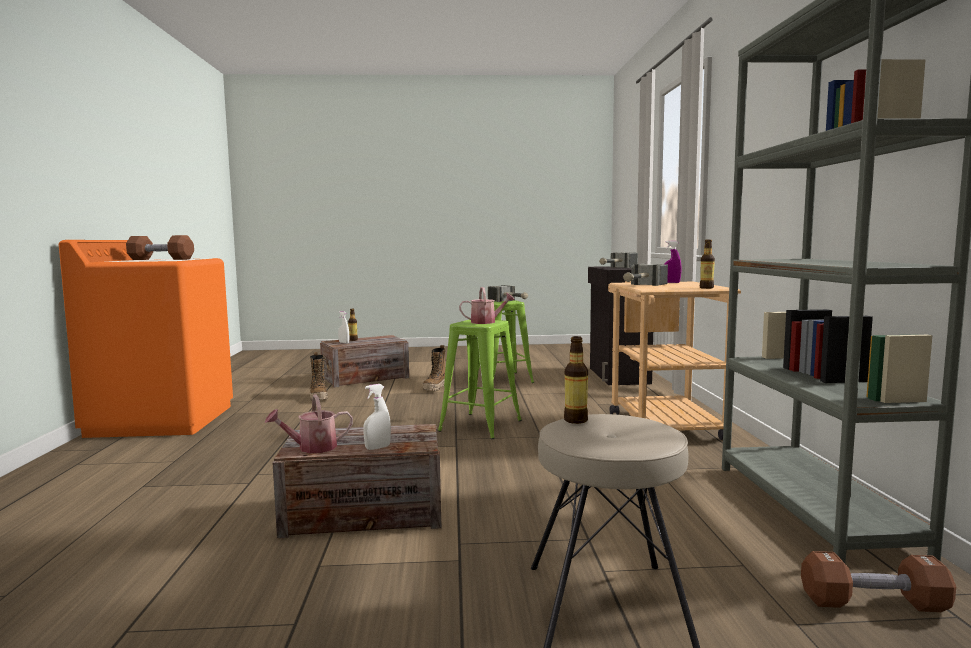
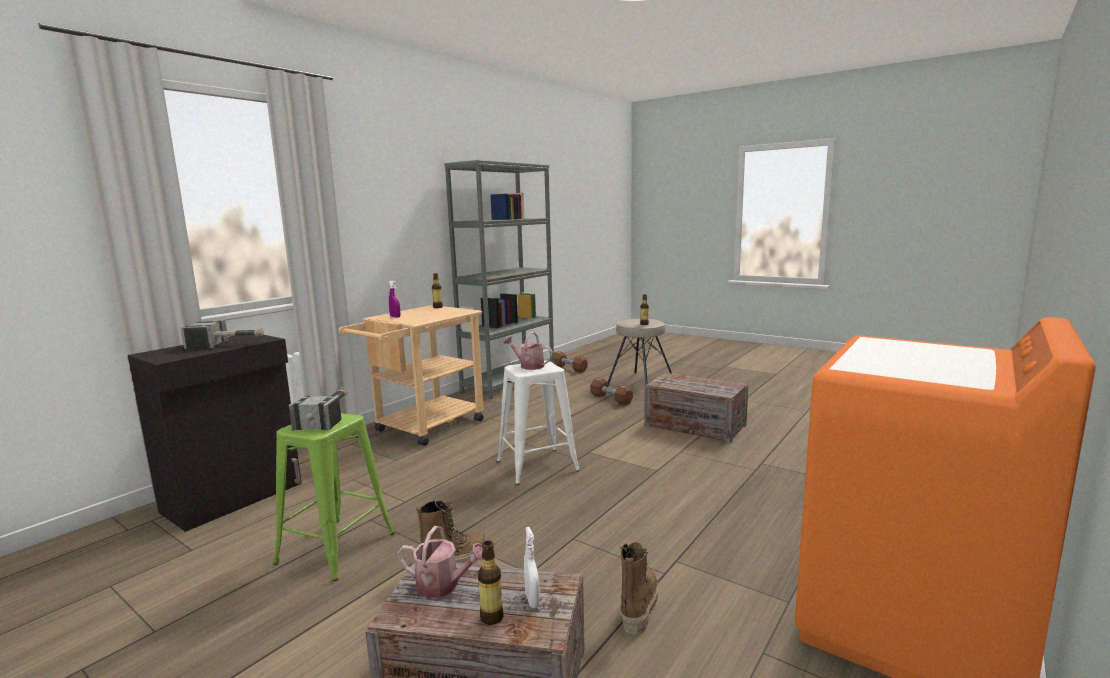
camera: 140 degrees left, 5 degrees up
(161, 259) = (919, 359): brown dumbbell -> brown dumbbell (611, 399)
(312, 448) = (725, 384): watering can -> watering can (443, 585)
(377, 448) = (692, 378): white spray bottle -> none
(480, 426) = (538, 466): green stool -> white stool
(641, 286) = (442, 315): hammer -> none

